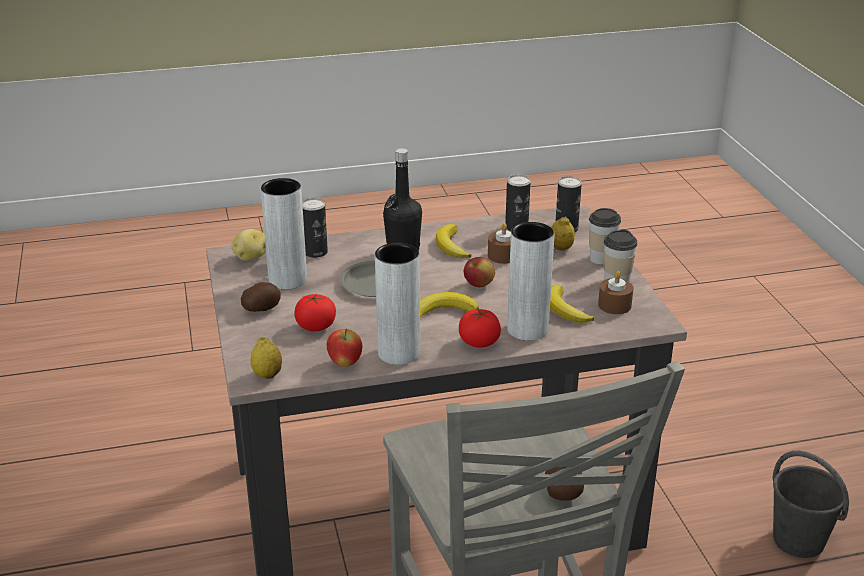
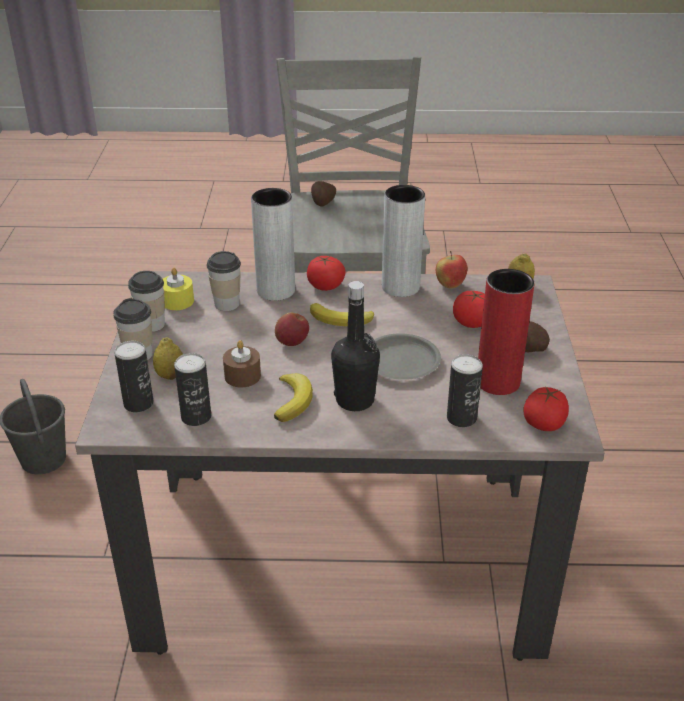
camera: 165 degrees left, 5 degrees up
(250, 257) = (544, 423): potato -> tomato
(288, 280) = (497, 382): grey vase -> red vase
(565, 309) = (227, 304): banana -> cup
(614, 305) = (177, 301): brown candle -> yellow candle

